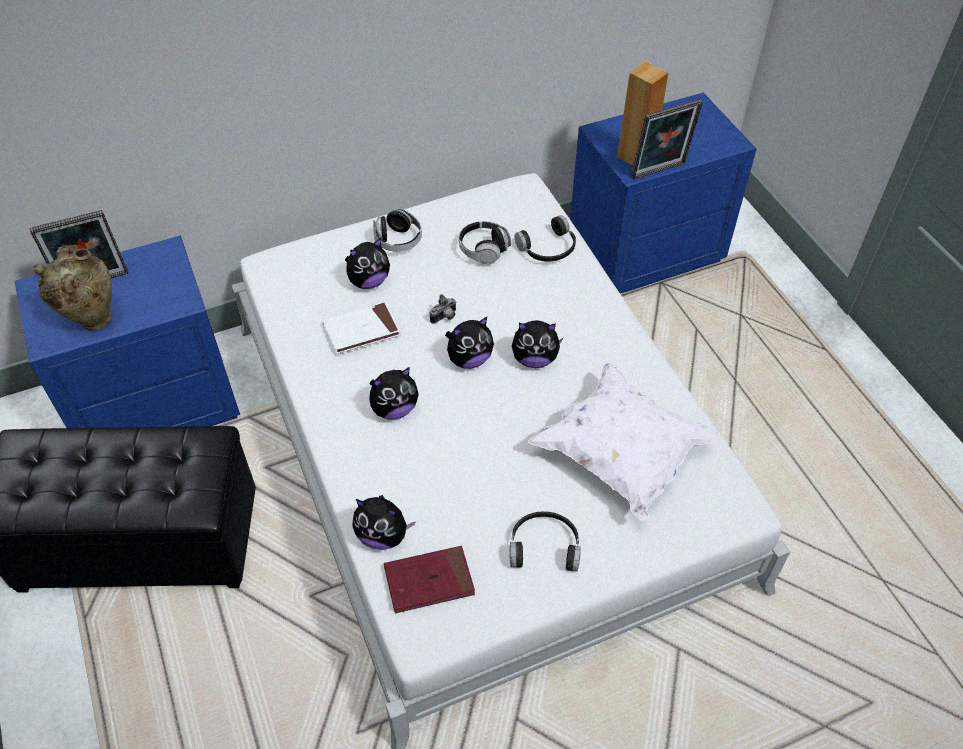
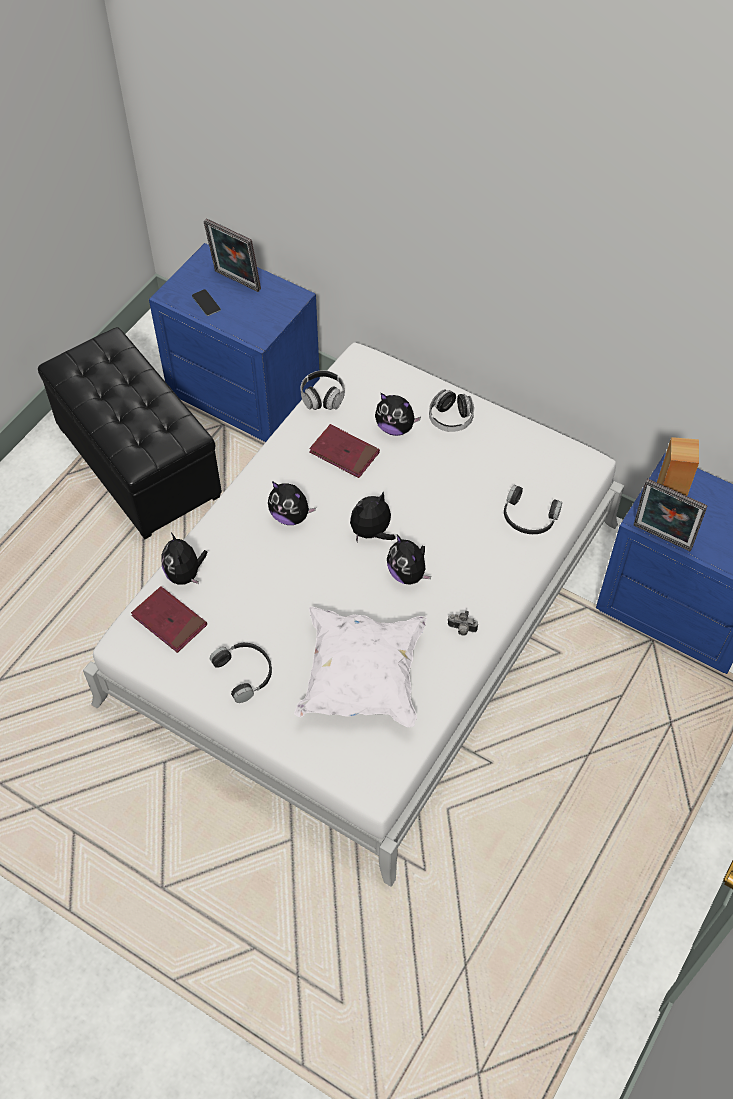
camera: 55 degrees right, 5 degrees up
(92, 319) = (206, 303): beige vase -> phone
(361, 330) = (344, 453): white book -> red book
(445, 317) = (399, 494): camera -> camera (461, 629)
(469, 359) = (371, 533): plush toy -> plush toy turned 120 degrees clockwise
(483, 250) = (488, 477): headphones -> headphones (322, 397)

